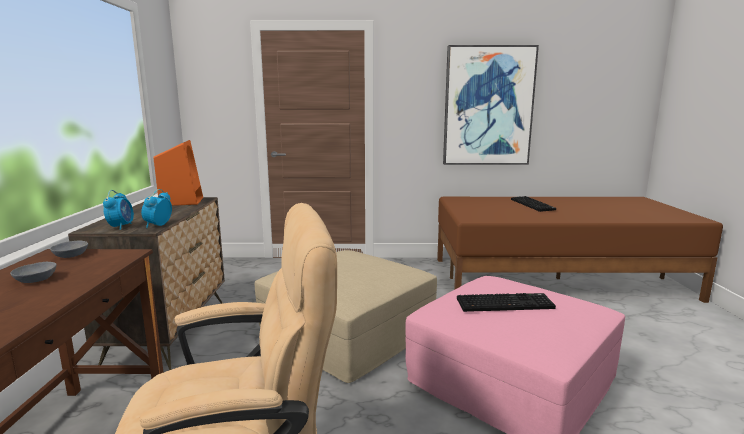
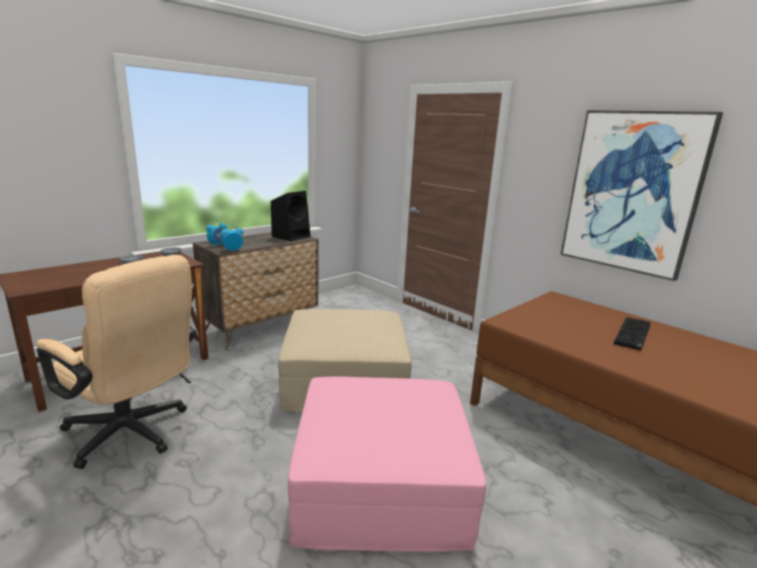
camera: 45 degrees right, 5 degrees up
(182, 201) = (291, 236): orange speaker -> black speaker
(505, 303) = (379, 405): keyboard -> none

